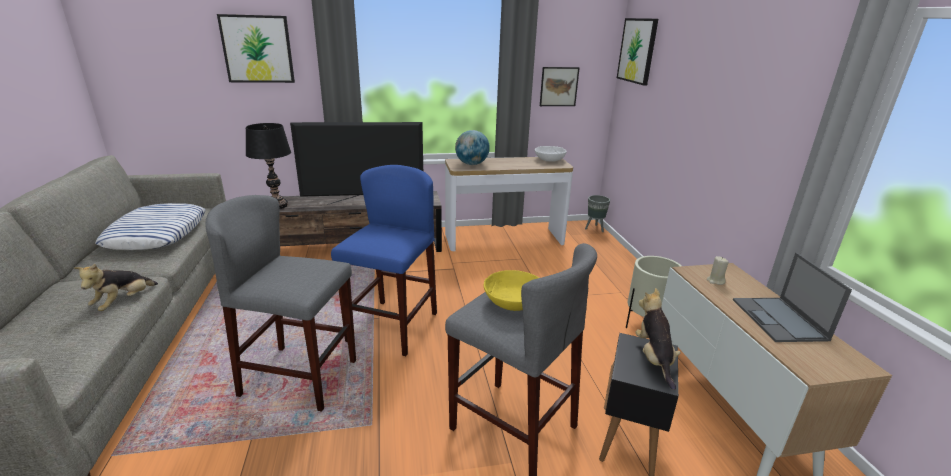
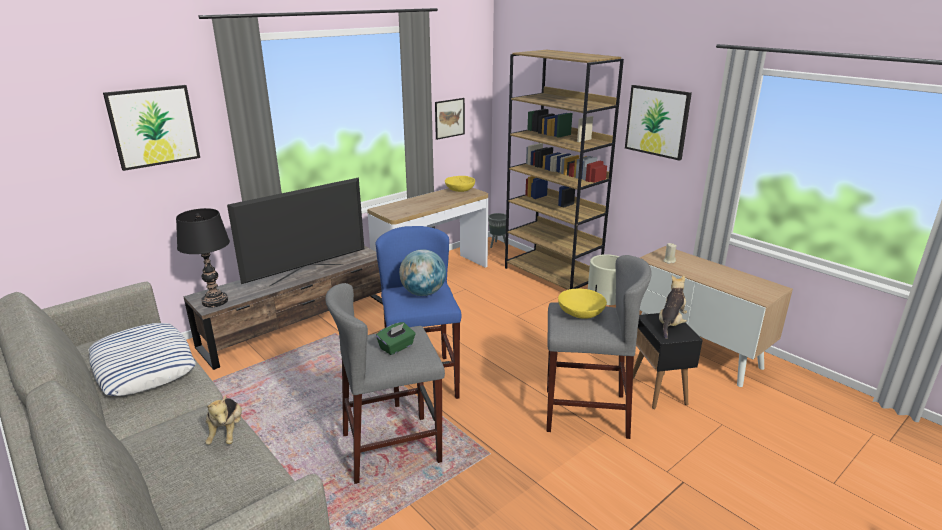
camera: 30 degrees left, 0 degrees up
(292, 274) = (396, 347): none -> green tissue box
(471, 164) = (400, 209): globe -> globe (423, 293)
(549, 159) = (459, 189): white bowl -> yellow bowl
(623, 271) = (552, 276): none -> brown bookcase
(637, 50) = (516, 79): picture -> picture (657, 121)
(654, 358) = (671, 324): plush toy -> plush toy turned 60 degrees clockwise
(779, 320) = (722, 275): laptop -> none

